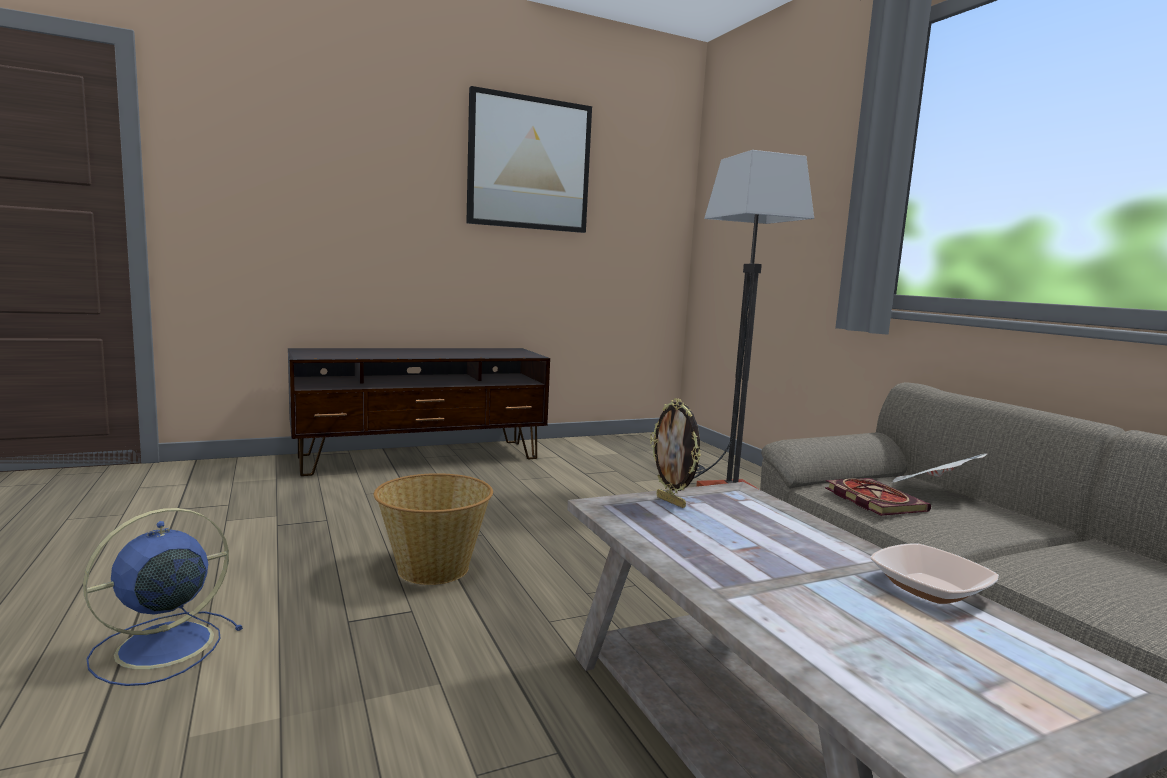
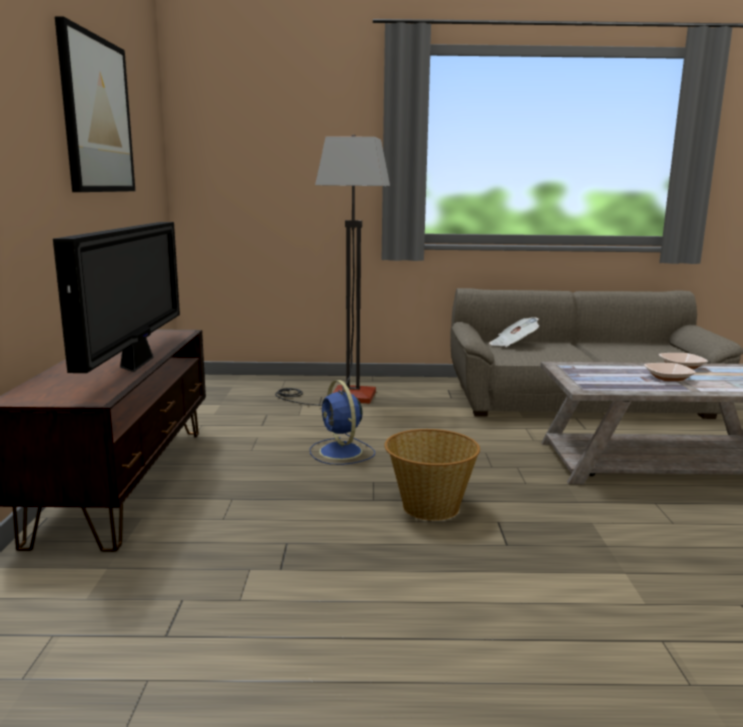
camera: 65 degrees left, 5 degrees up
(160, 647) = (528, 622): blue fan -> blue fan (341, 452)
(414, 355) = (137, 363): none -> television
(671, 502) = (577, 378): picture frame -> none
(791, 570) = (668, 378): none -> bowl
(871, 499) = (524, 355): book -> none

